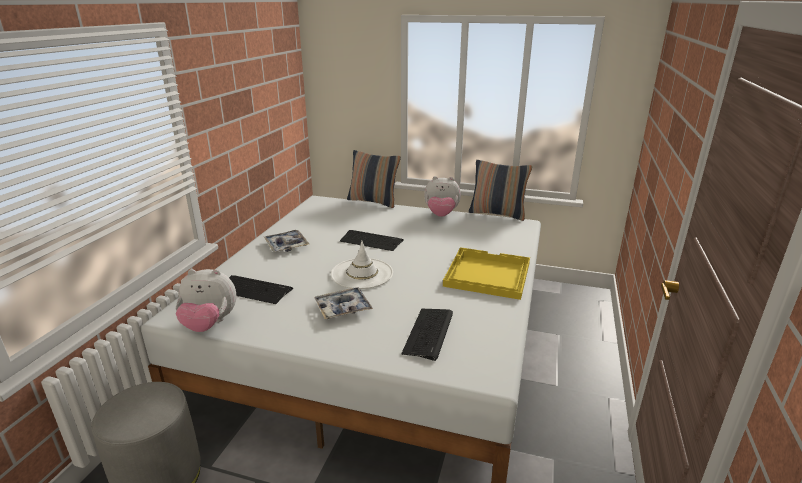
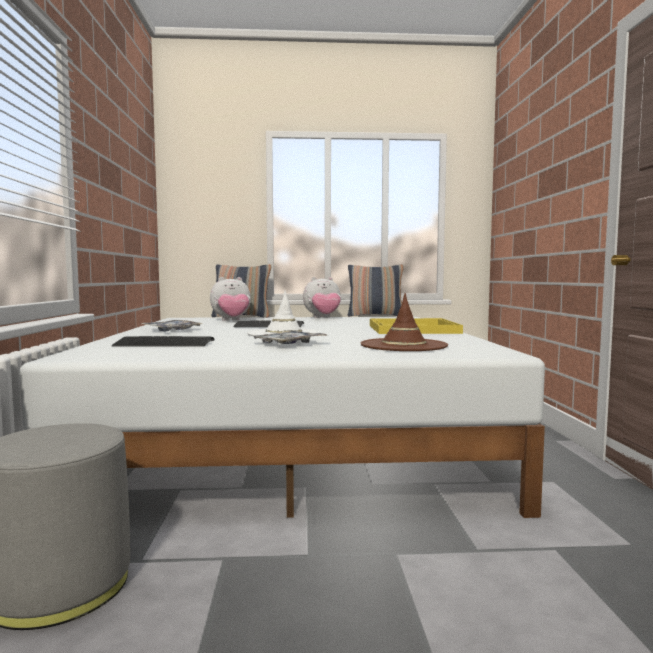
camera: 20 degrees left, 20 degrees down
(209, 324) = (128, 357): plush toy -> plush toy (231, 320)
(429, 333) = (403, 345): keyboard -> brown hat

